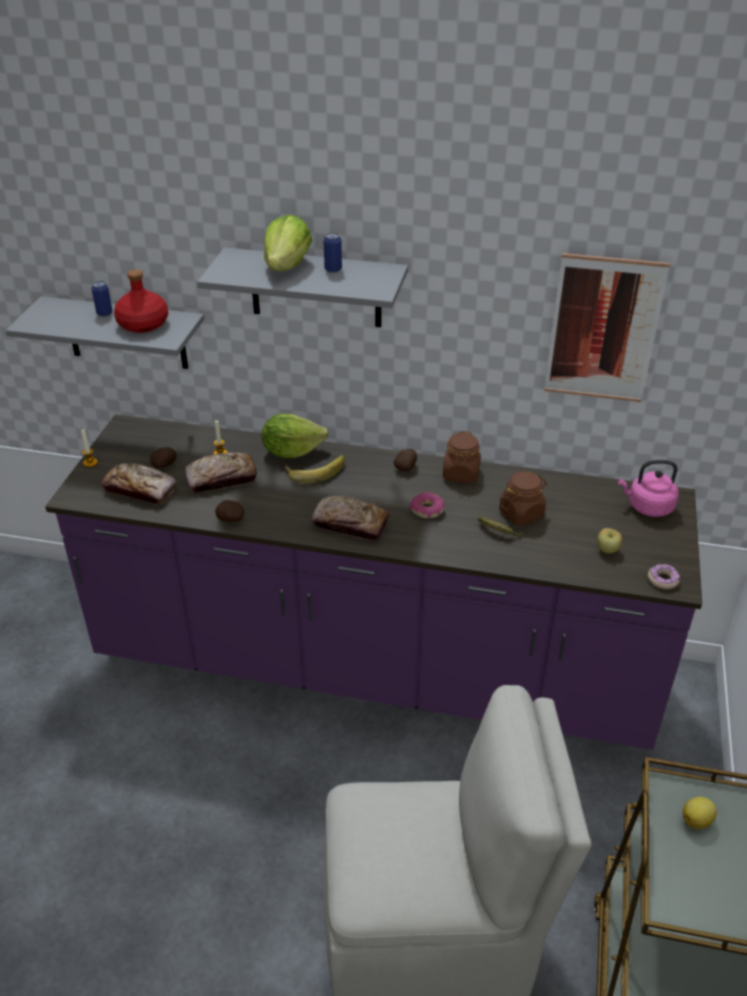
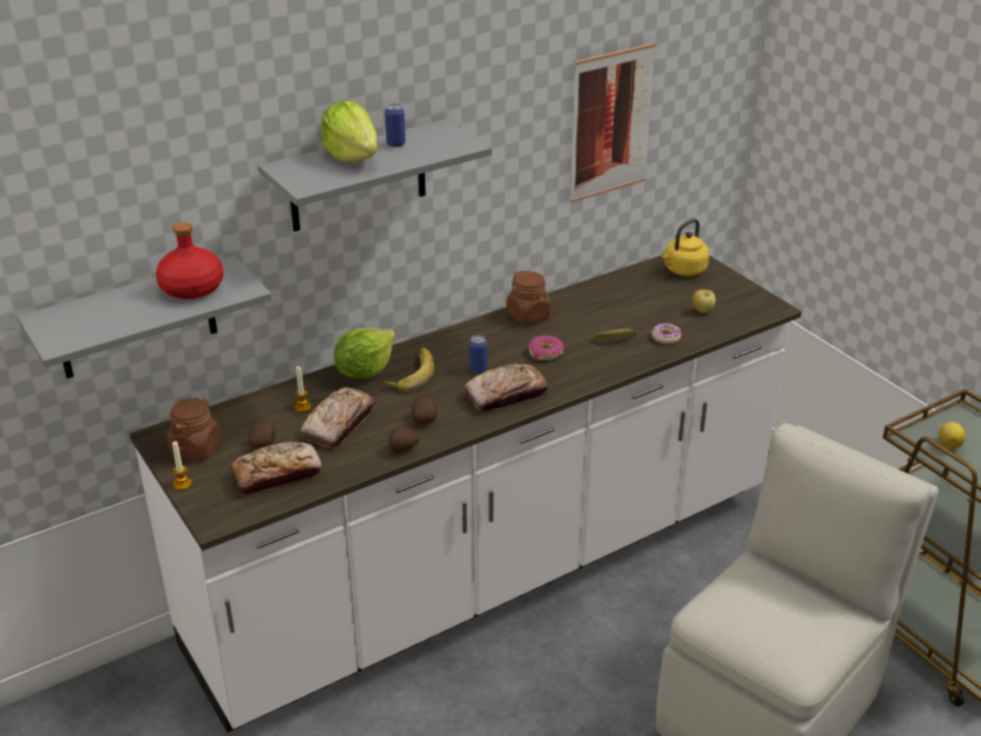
camera: 45 degrees left, 5 degrees down
(104, 313) = (130, 298): can -> can (478, 369)
(373, 668) = (490, 571): purple counter -> white counter
(406, 467) = (480, 333): potato -> potato (424, 419)
(521, 513) = (613, 319): brown jar -> brown jar (196, 448)
(647, 507) = (683, 270): pink kettle -> yellow kettle
(662, 580) = (761, 310): donut -> donut (666, 337)

